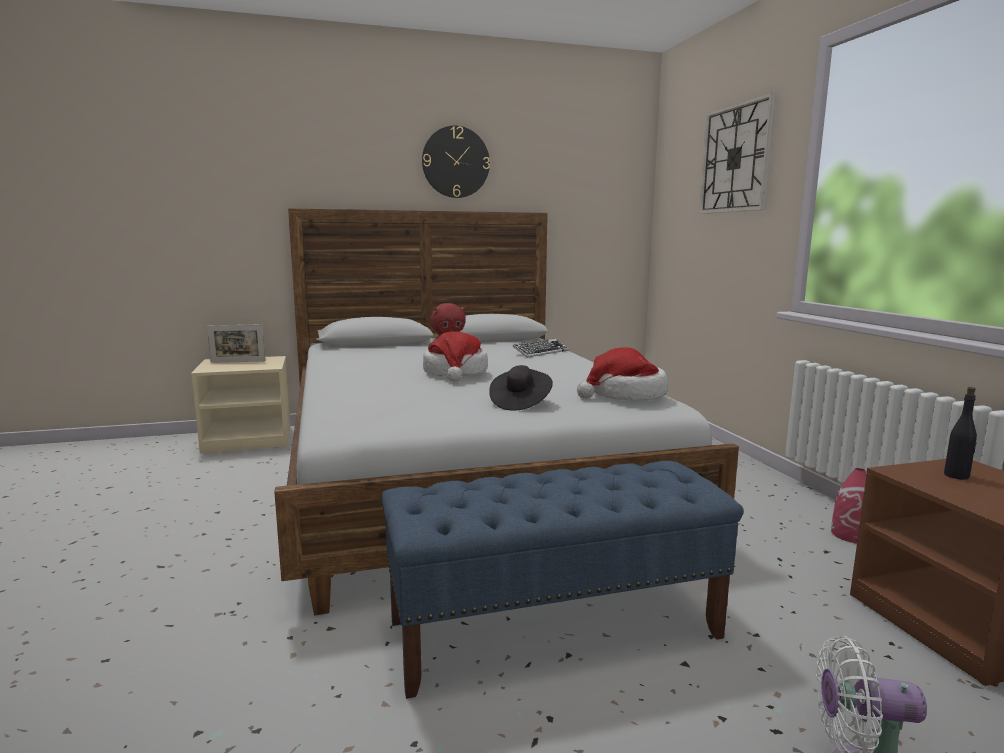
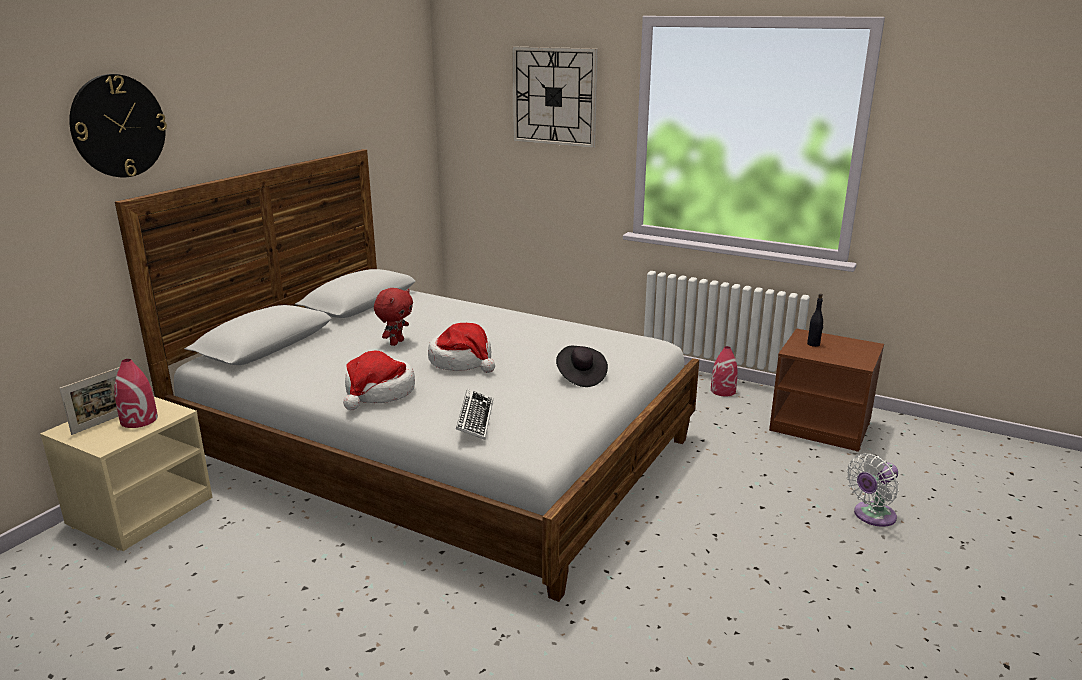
camera: 45 degrees left, 10 degrees up
(249, 365) = (139, 420): none -> red vase
(455, 162) = (276, 106): wall clock -> wall clock (118, 126)
(541, 352) = (452, 310): keyboard -> keyboard (474, 419)
(555, 629) = (688, 525): blue bench -> none
(625, 395) = (619, 343): hat -> hat (379, 393)

